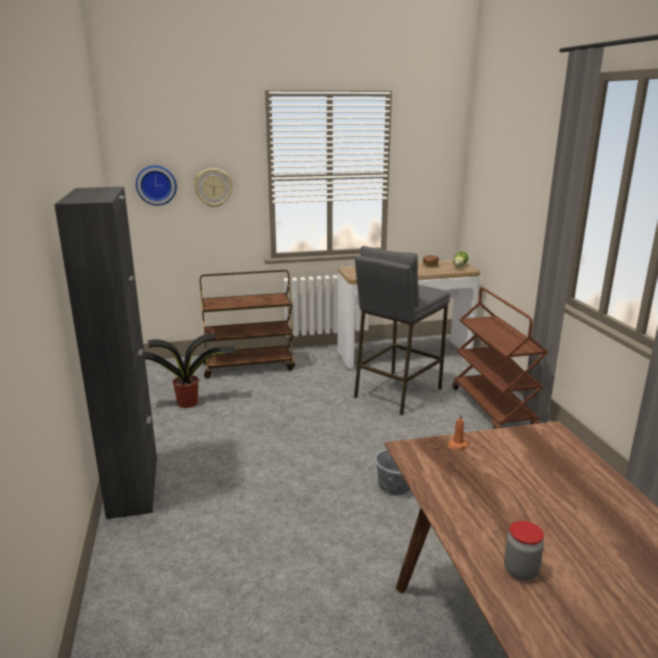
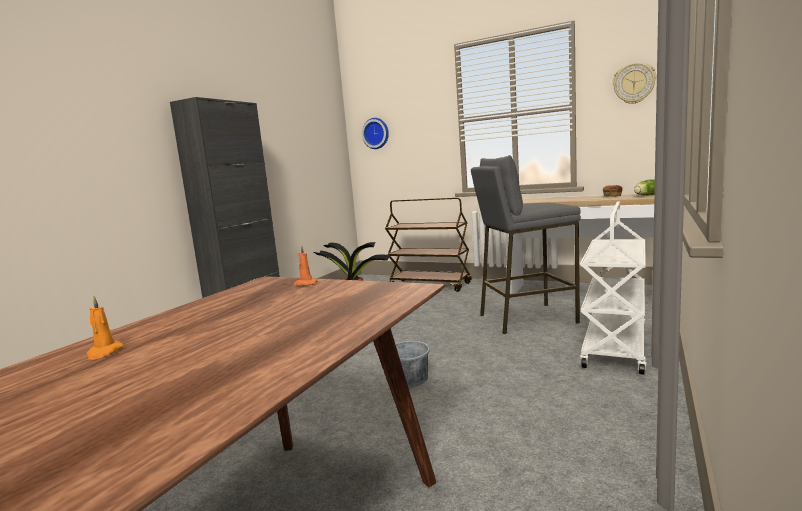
camera: 40 degrees right, 10 degrees down
(213, 187) = (415, 132): wall clock -> wall clock (634, 83)
(493, 408) = (616, 347): brown cart -> white cart
(520, 571) = (104, 352): jar -> orange candle

